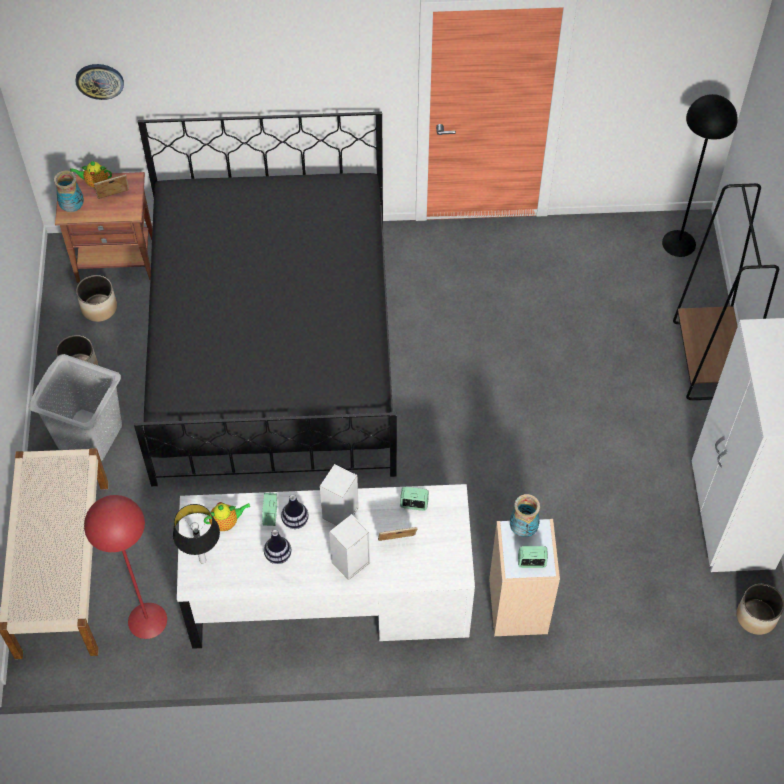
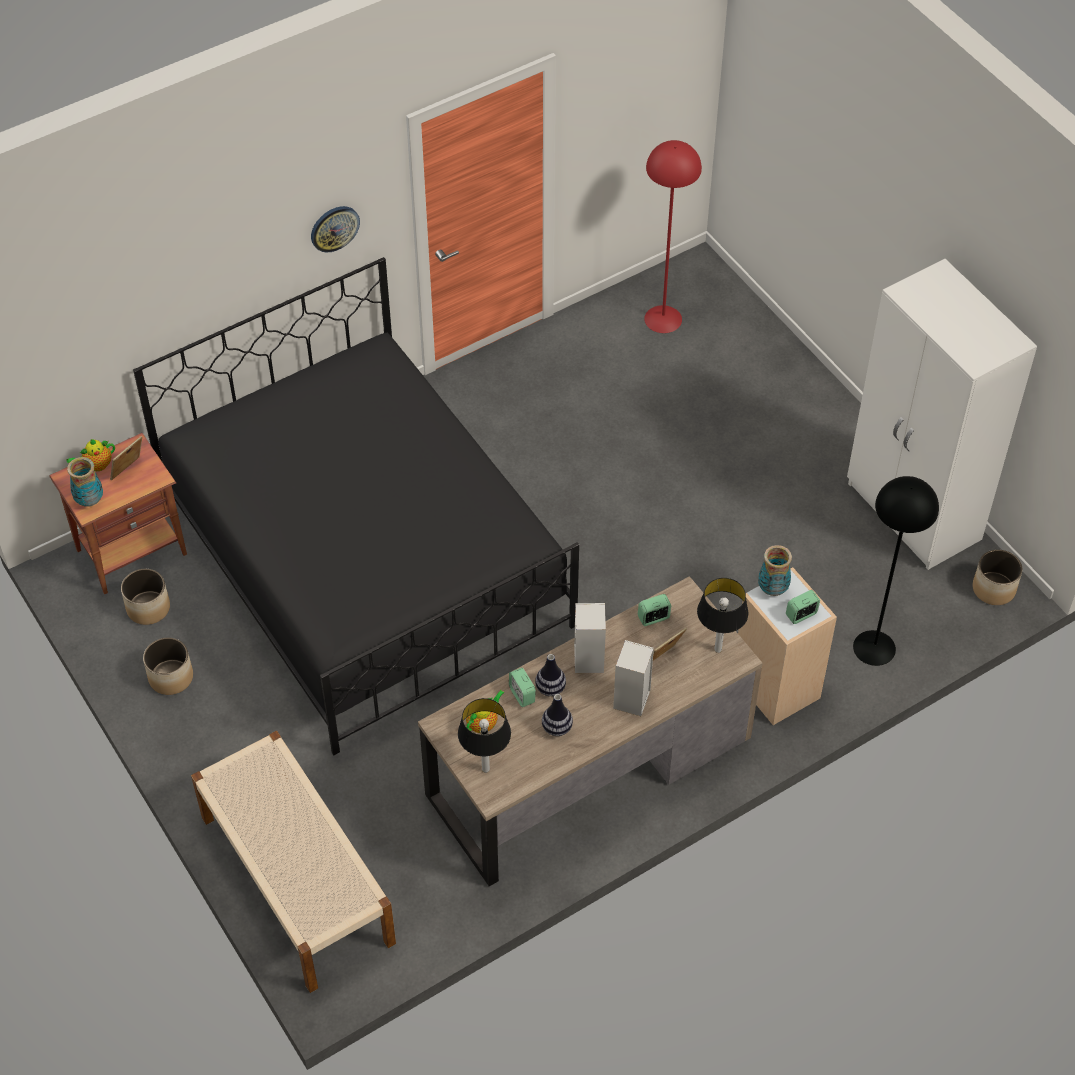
camera: 30 degrees left, 5 degrees down
(89, 435) = (230, 737): grey laundry basket -> none
(99, 80) = (86, 339): wall clock -> wall clock (334, 228)
(147, 620) = (423, 884): red floor lamp -> red floor lamp (663, 318)
(329, 594) = (589, 766): white desk -> brown desk
(447, 556) = (718, 649): none -> table lamp
(679, 243) = (697, 285): black floor lamp -> black floor lamp (874, 647)
(707, 360) = (796, 381): clothes rack -> none

